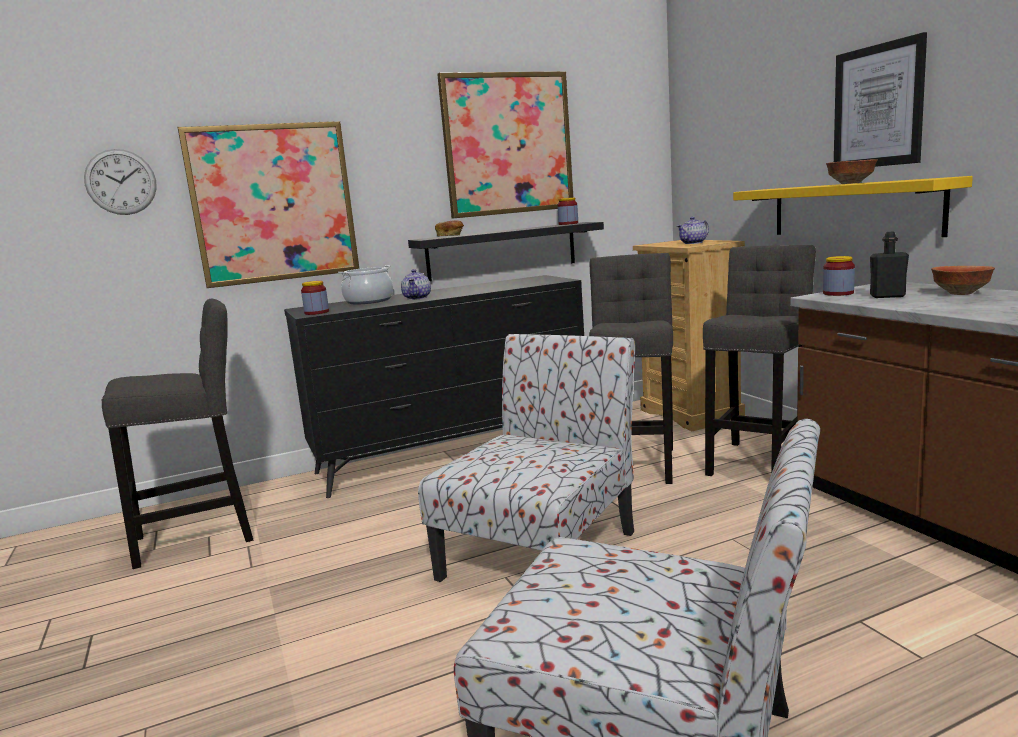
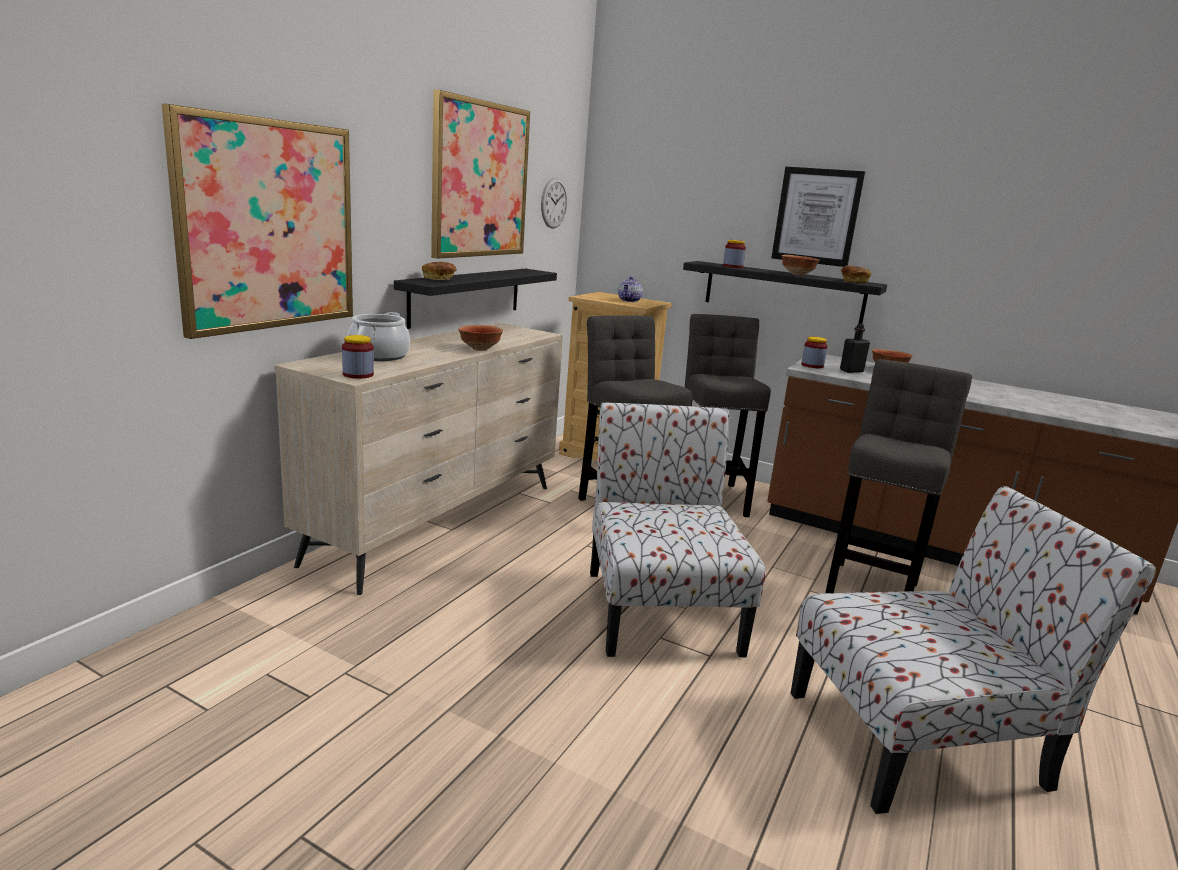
camera: 40 degrees left, 5 degrees up
(121, 182) = (77, 174): wall clock -> wall clock (554, 203)
(202, 536) = (258, 676): grey stool -> grey stool (871, 590)
(417, 298) = (436, 353): teapot -> none
(454, 455) = (440, 522): black dresser -> beige dresser
(463, 293) = (479, 349): none -> bowl
(568, 224) = (523, 271): jar -> jar (732, 266)
(852, 209) = (783, 292): yellow shelf -> black shelf
(912, 179) = (853, 281): none -> bread

